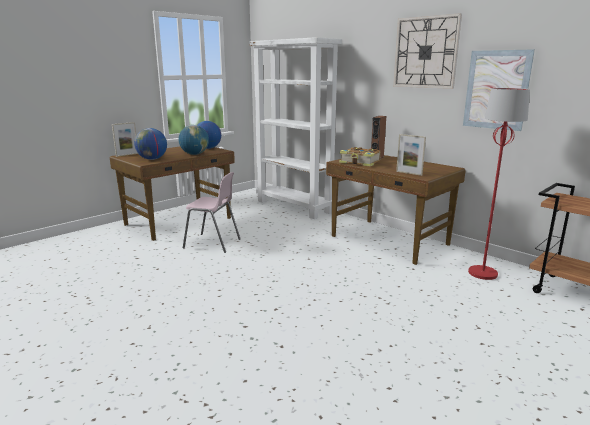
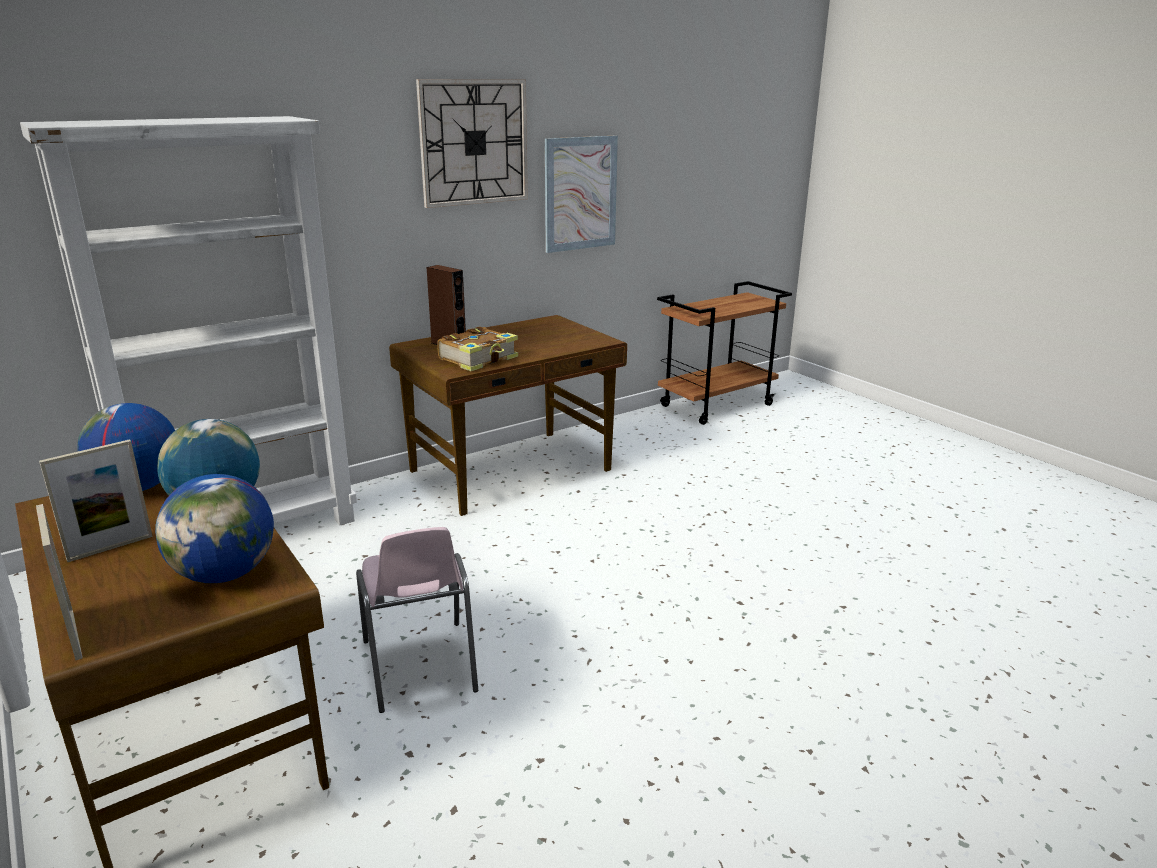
camera: 80 degrees left, 5 degrees up
(213, 243) = (419, 667): pink chair -> pink chair turned 135 degrees clockwise
(409, 173) = (576, 343): picture frame -> picture frame (110, 548)
(482, 273) = (648, 437): red floor lamp -> none

